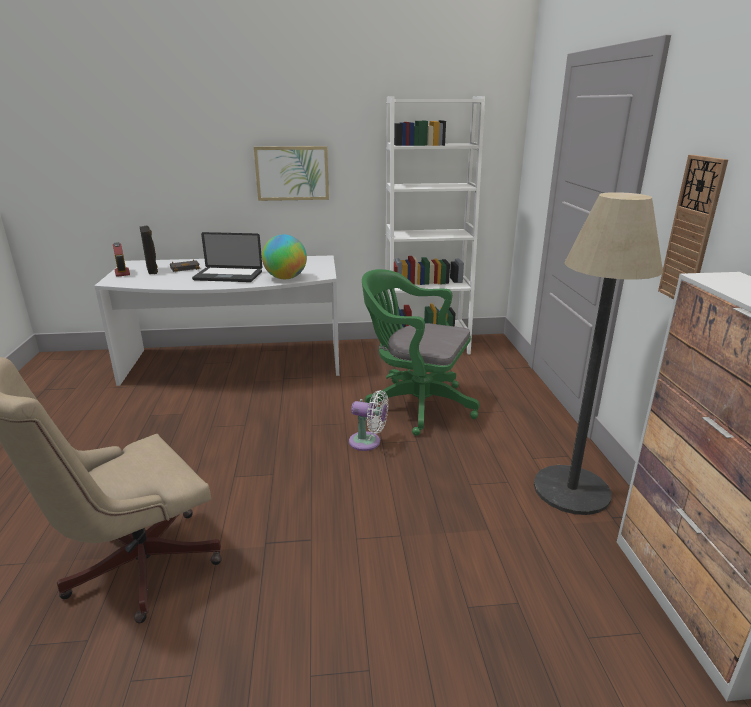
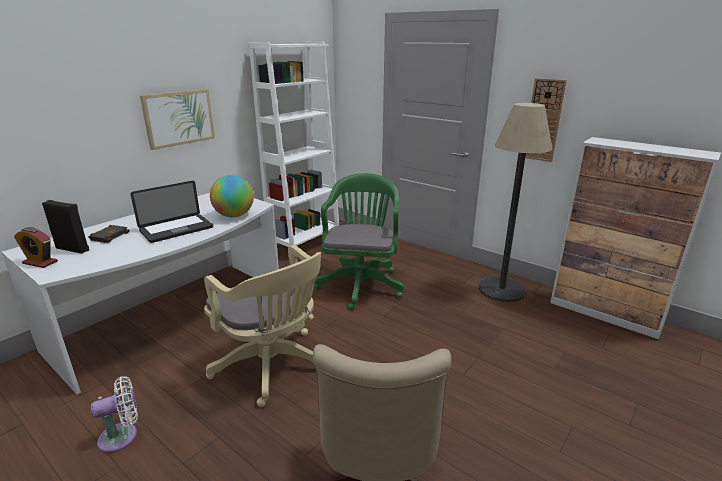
camera: 45 degrees left, 0 degrees up
(230, 433) = (273, 367): none -> beige office chair
(368, 442) = (375, 320): white fan -> white fan (122, 436)
(415, 404) = (361, 283): green office chair -> green office chair turned 120 degrees clockwise

